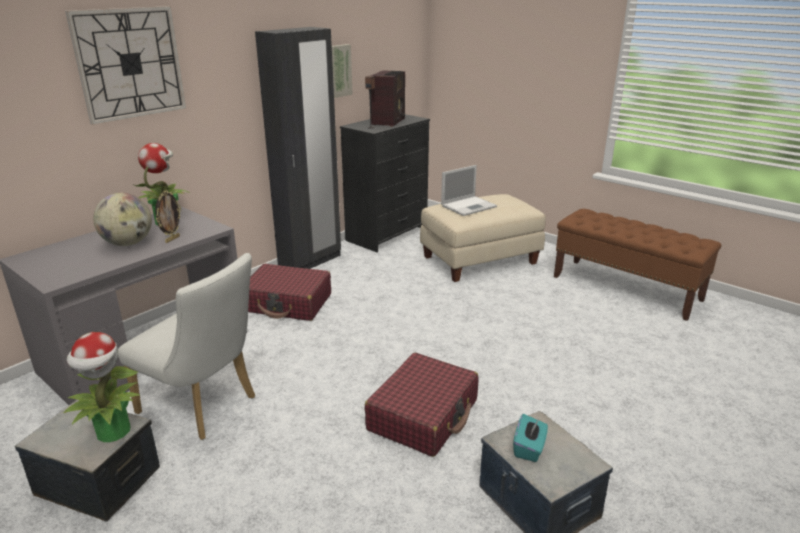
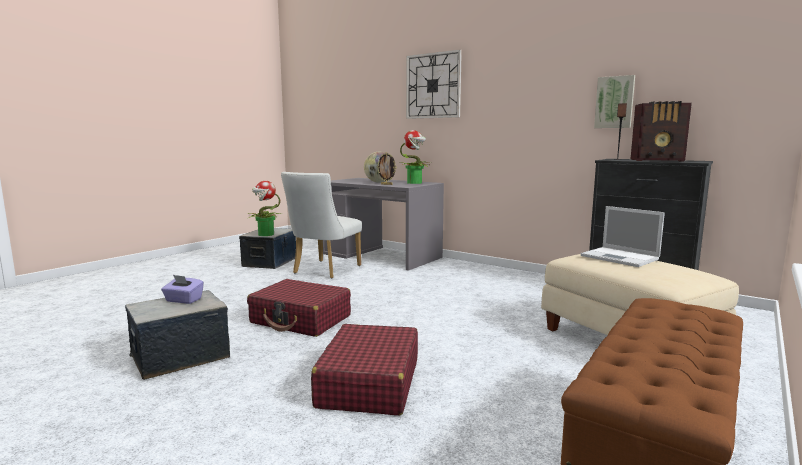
camera: 85 degrees right, 15 degrees down
(288, 303) = (456, 275): red suitcase -> red suitcase (369, 383)
(310, 262) = (535, 276): black wardrobe -> none
(529, 448) = (183, 300): turquoise tissue box -> purple tissue box

